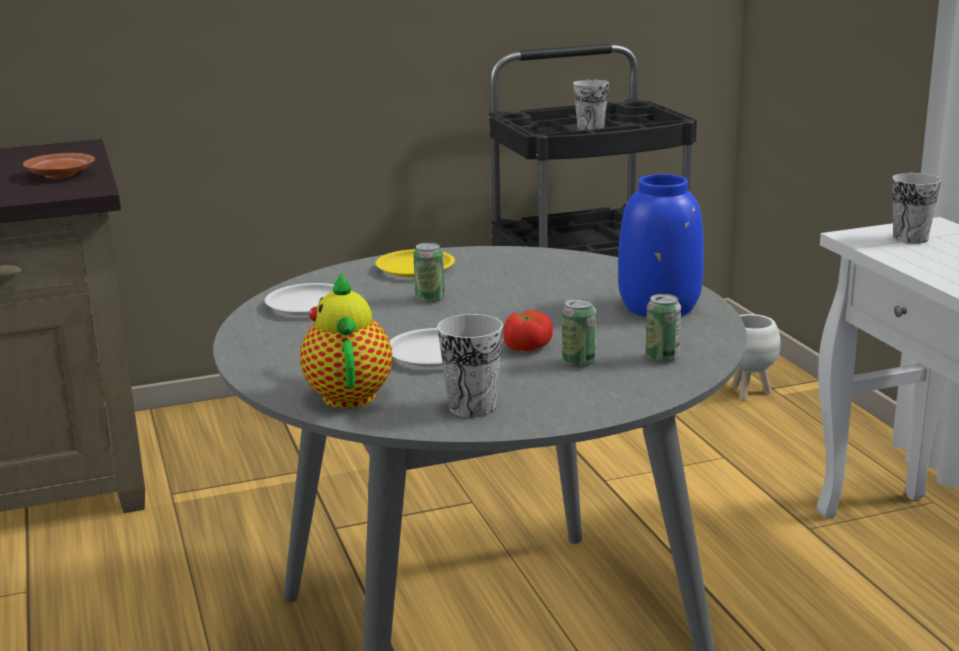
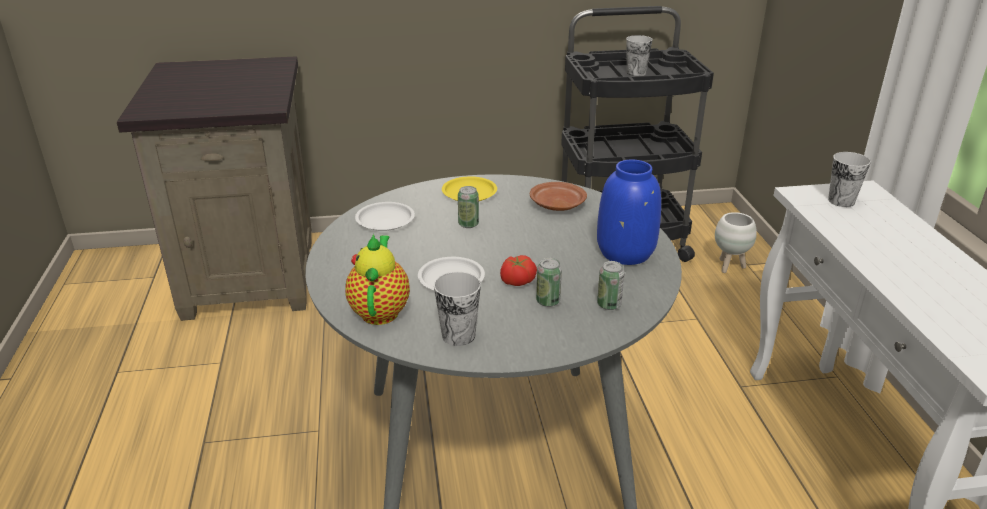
camera: 10 degrees right, 10 degrees up
(59, 175) = (256, 90): brown plate -> brown plate (556, 205)

